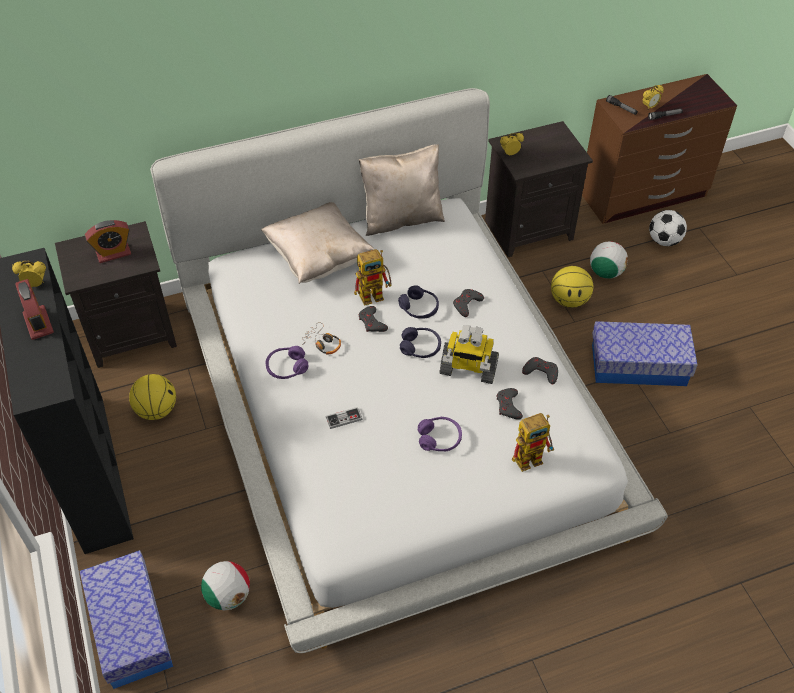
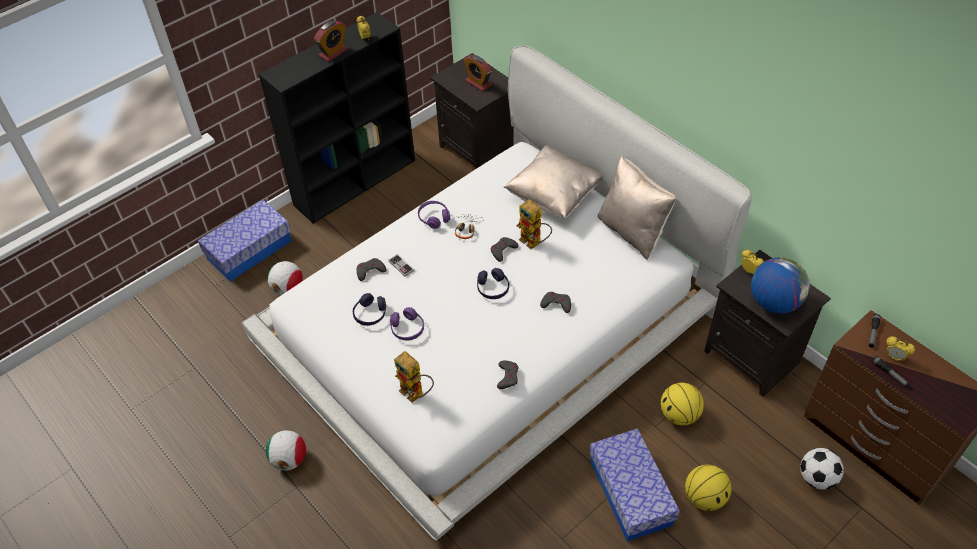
camera: 70 degrees right, 0 degrees up
(157, 410) = (419, 191): basketball -> basketball (705, 497)
(419, 308) = (534, 274): purple headphones -> purple headphones (370, 314)
(468, 369) = (485, 325): toy robot -> none
(508, 406) = (460, 363): grey game controller -> grey game controller (370, 271)
(552, 153) = (774, 302): none -> globe
(605, 272) = (735, 436): football -> football (289, 460)

